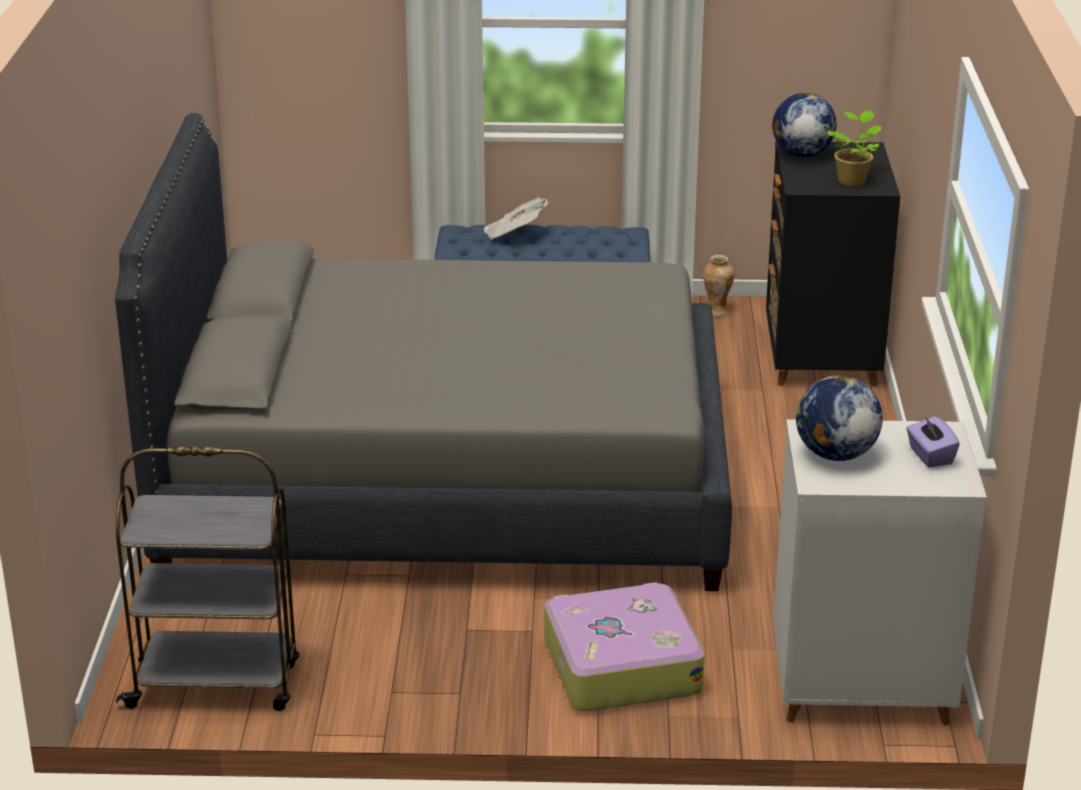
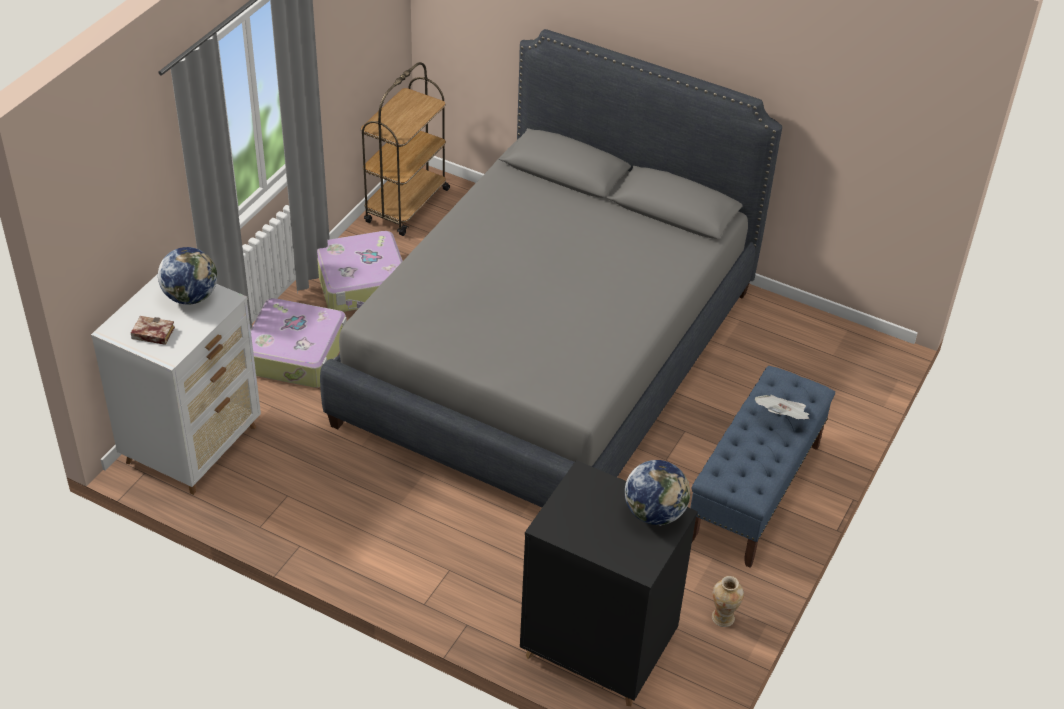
camera: 115 degrees right, 15 degrees up
(216, 687) = (406, 206): grey cart -> brown cart
(429, 663) = (362, 283): none -> suitcase
(852, 180) = (577, 517): potted plant -> none
(930, 456) = (151, 334): purple tissue box -> book

